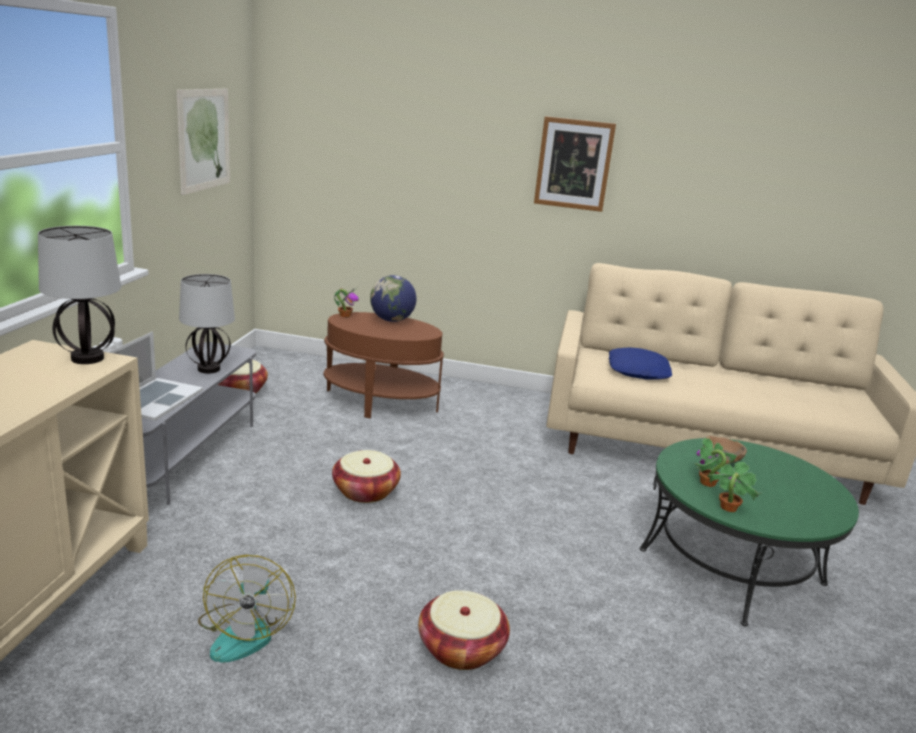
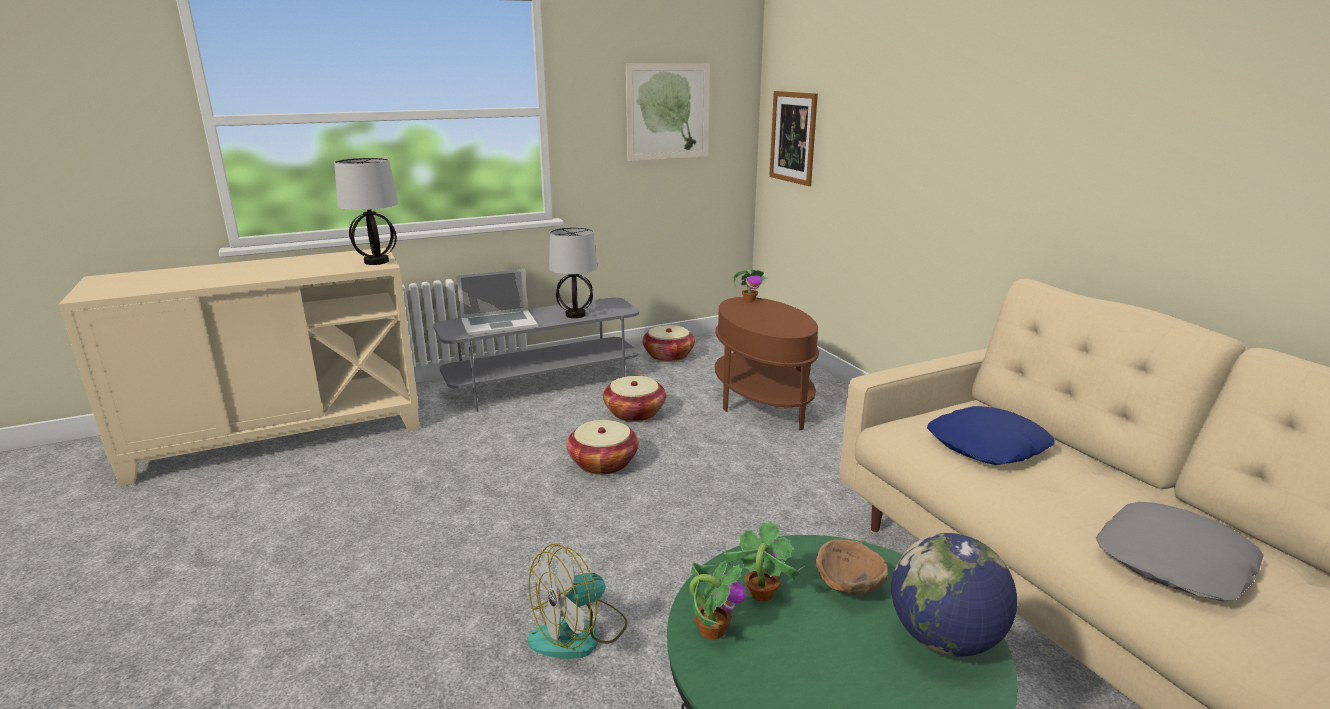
camera: 55 degrees right, 0 degrees up
(245, 631) = (355, 506): fan -> fan (579, 633)
(392, 320) = (784, 313): globe -> globe (944, 639)
(461, 648) = (421, 610): basket -> basket (634, 413)
(574, 164) = (1034, 130): picture -> picture (793, 137)
(769, 395) = (1175, 562): none -> grey pillow

